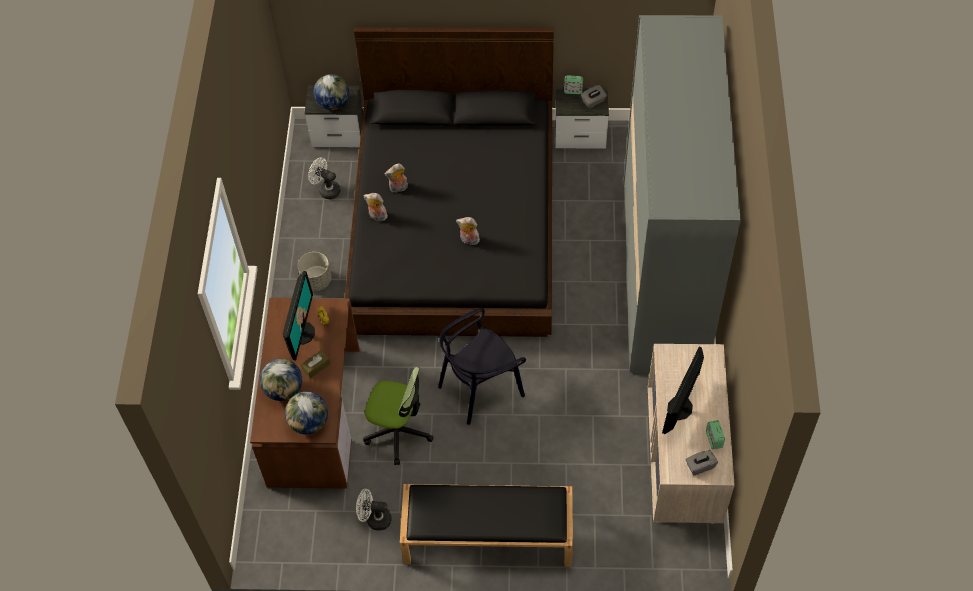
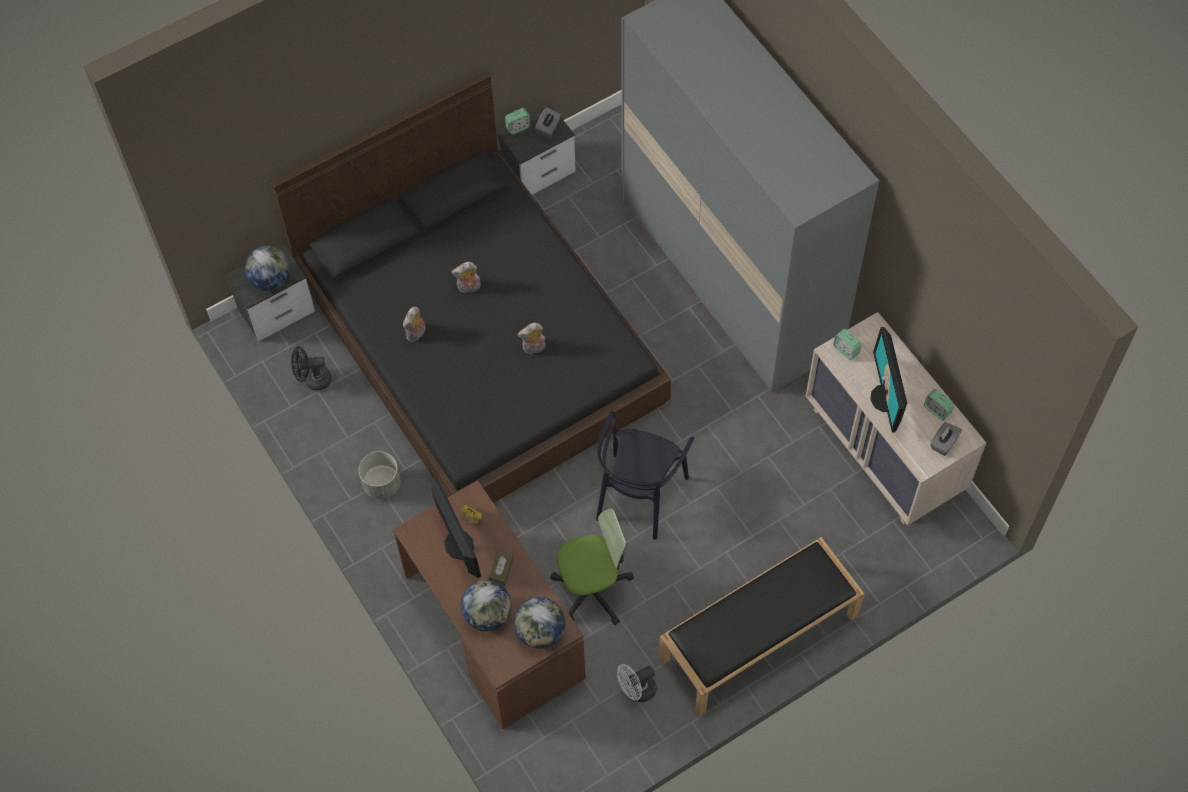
camera: 35 degrees left, 5 degrees up
(326, 190) = (313, 380): white fan -> black fan
(377, 216) = (417, 377): plush toy -> plush toy (468, 288)
(677, 357) = (846, 350): none -> alarm clock

